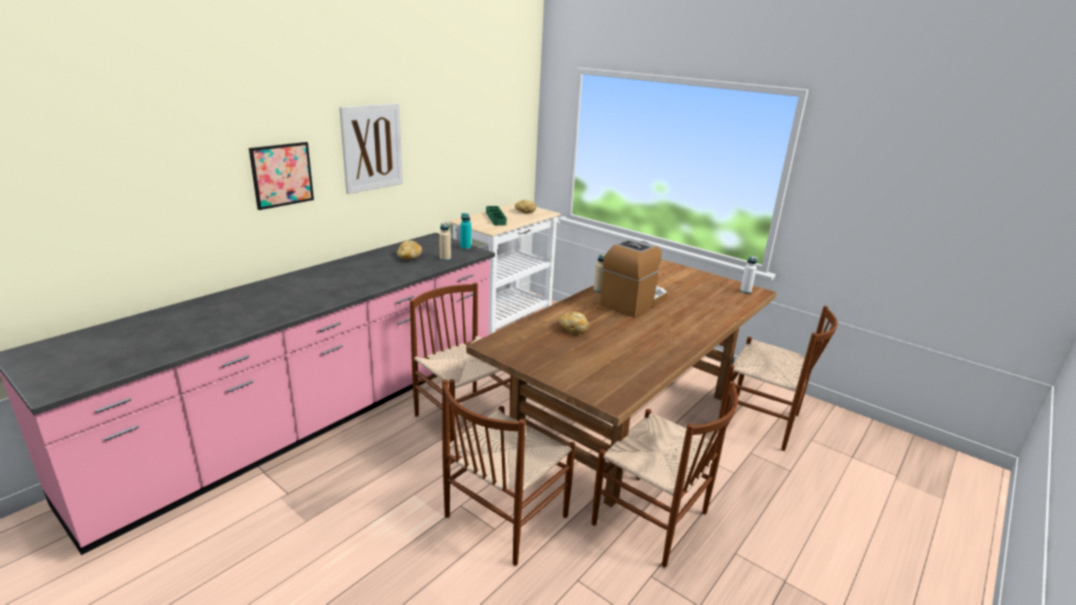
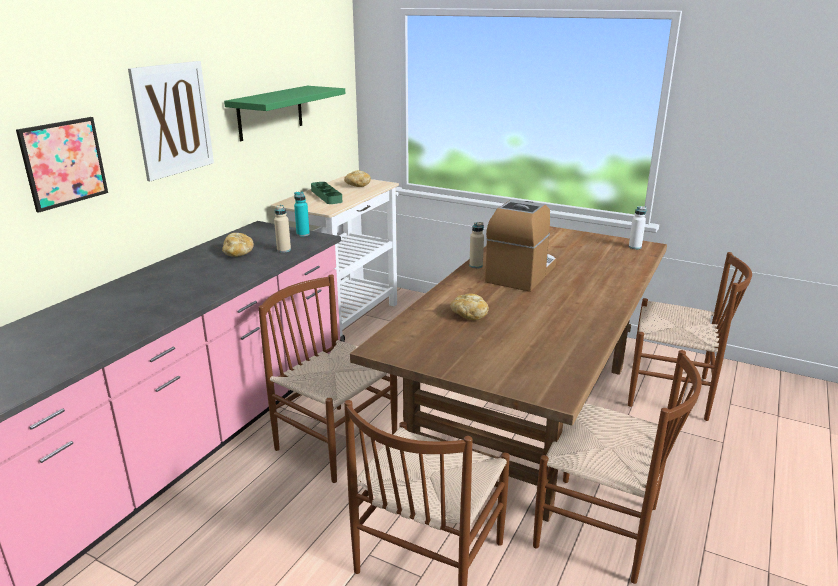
camera: 10 degrees left, 0 degrees up
(456, 146) = (270, 112): none -> green shelf

